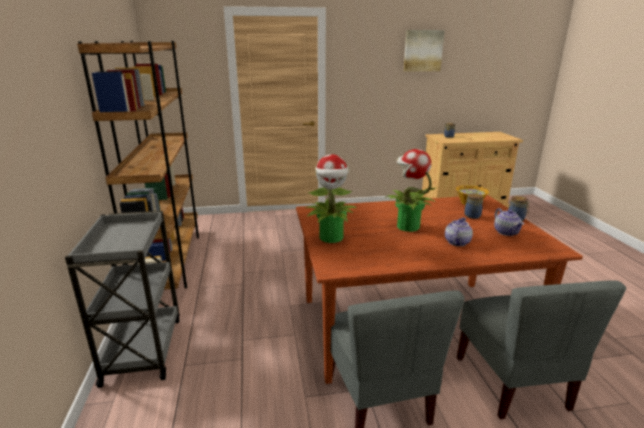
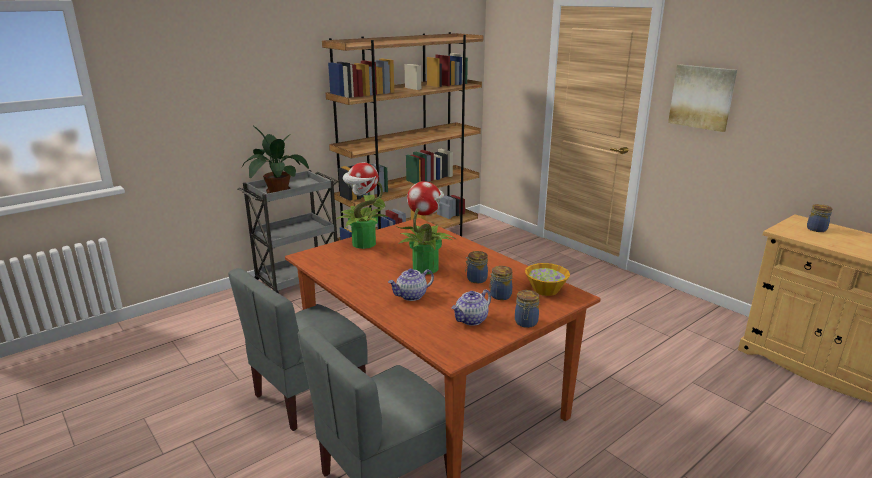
camera: 60 degrees right, 0 degrees up
(117, 247) = (276, 190): none -> potted plant
(423, 51) = (815, 69): picture -> picture (702, 97)
(440, 216) = (476, 279): none -> jar
(456, 242) = (411, 296): teapot -> teapot turned 150 degrees clockwise

